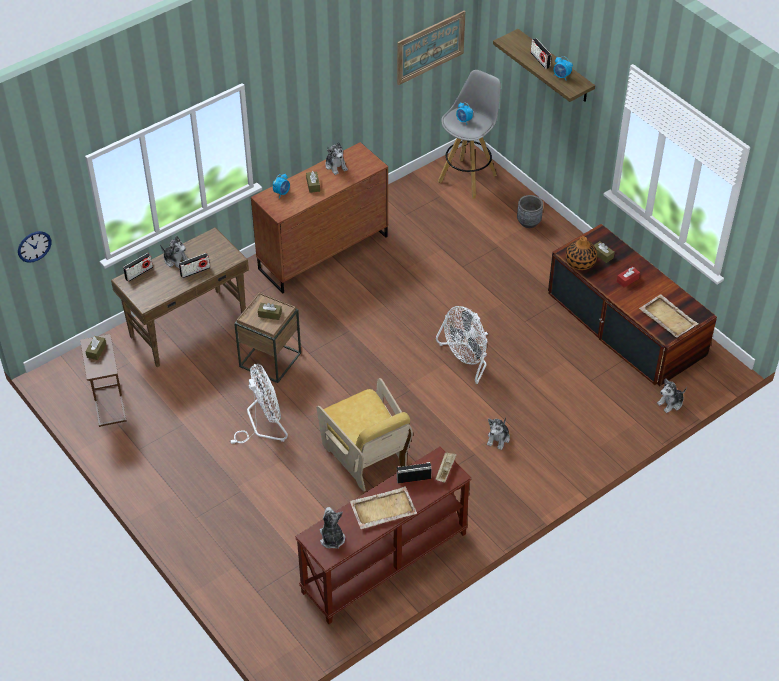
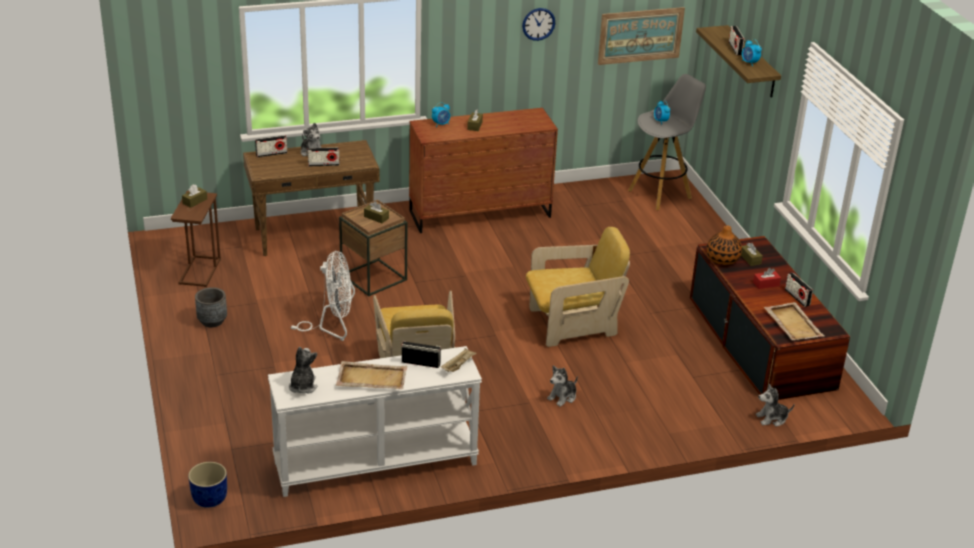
camera: 20 degrees right, 15 degrees down
(34, 246) = (171, 86): wall clock -> wall clock (538, 24)
(269, 649) = (209, 499): none -> blue planter
(336, 166) = (506, 118): plush toy -> none
(385, 563) = (375, 464): brown console table -> white console table
(467, 356) = (572, 325): white fan -> yellow armchair
(528, 222) = (702, 240): grey planter -> grey planter (212, 321)
(658, 287) = (797, 297): none -> radio

